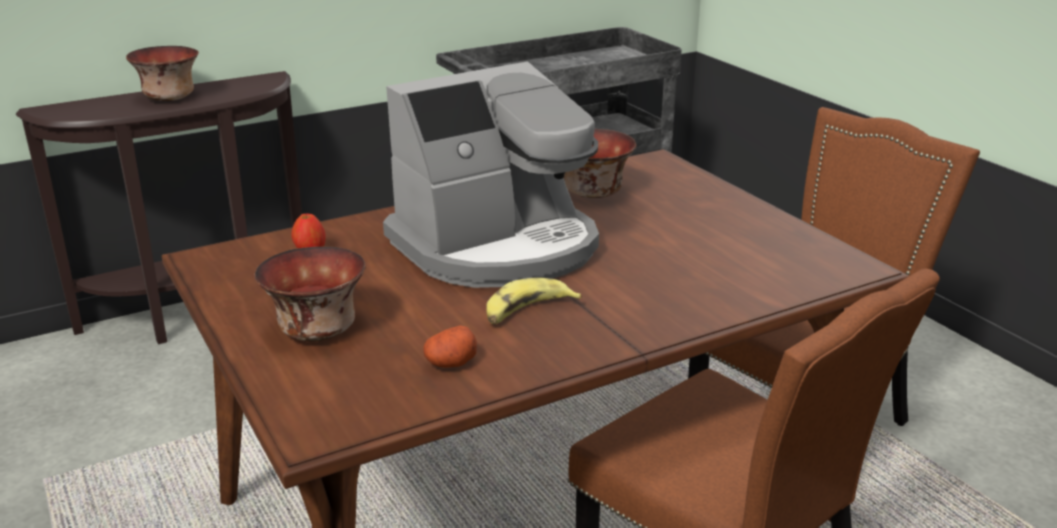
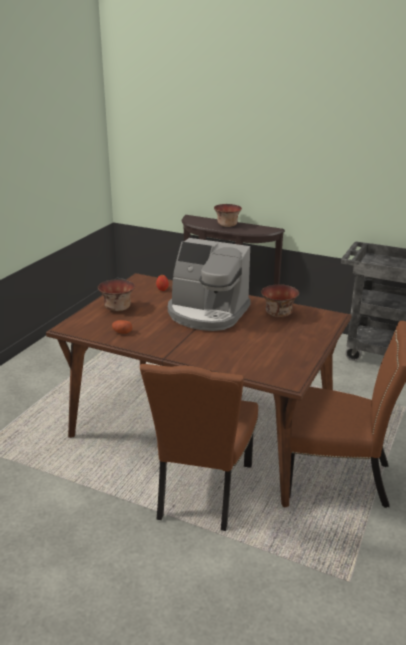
camera: 55 degrees right, 0 degrees up
(527, 312) = (167, 332): banana -> none

